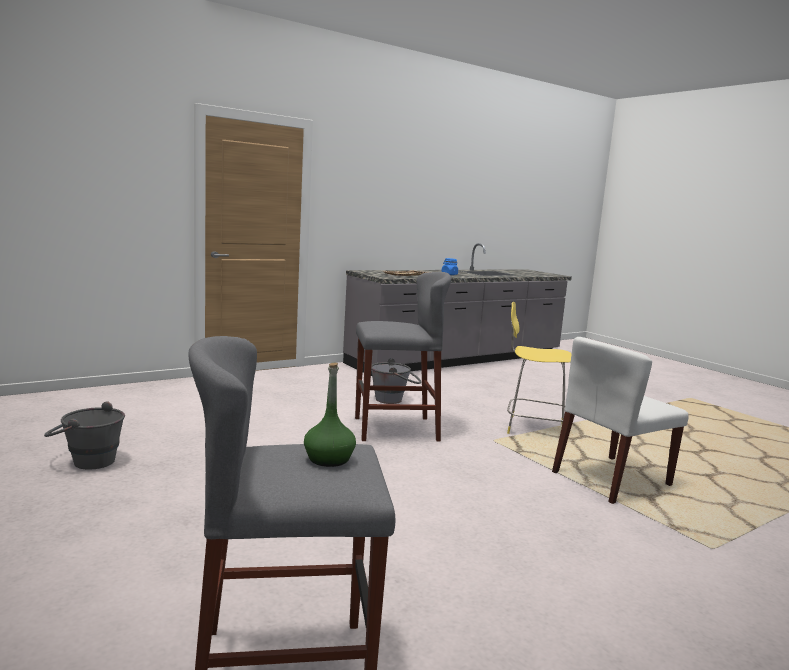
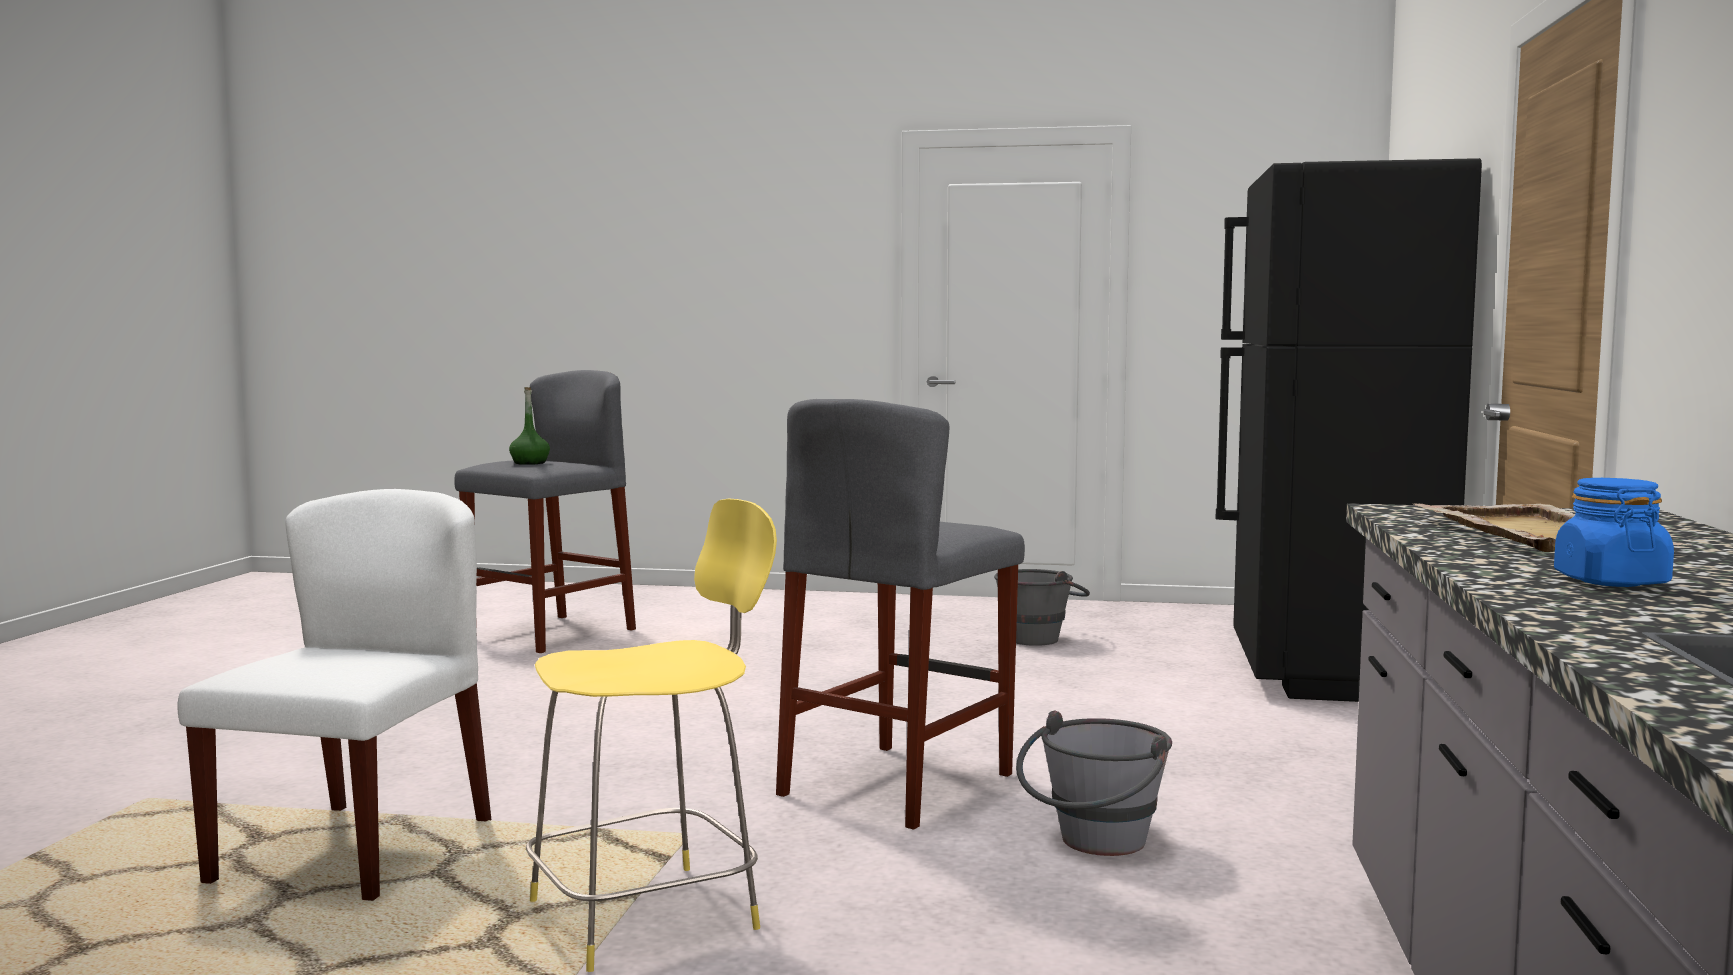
camera: 135 degrees right, 5 degrees down
(124, 397) = (1331, 675): none -> black fridge

